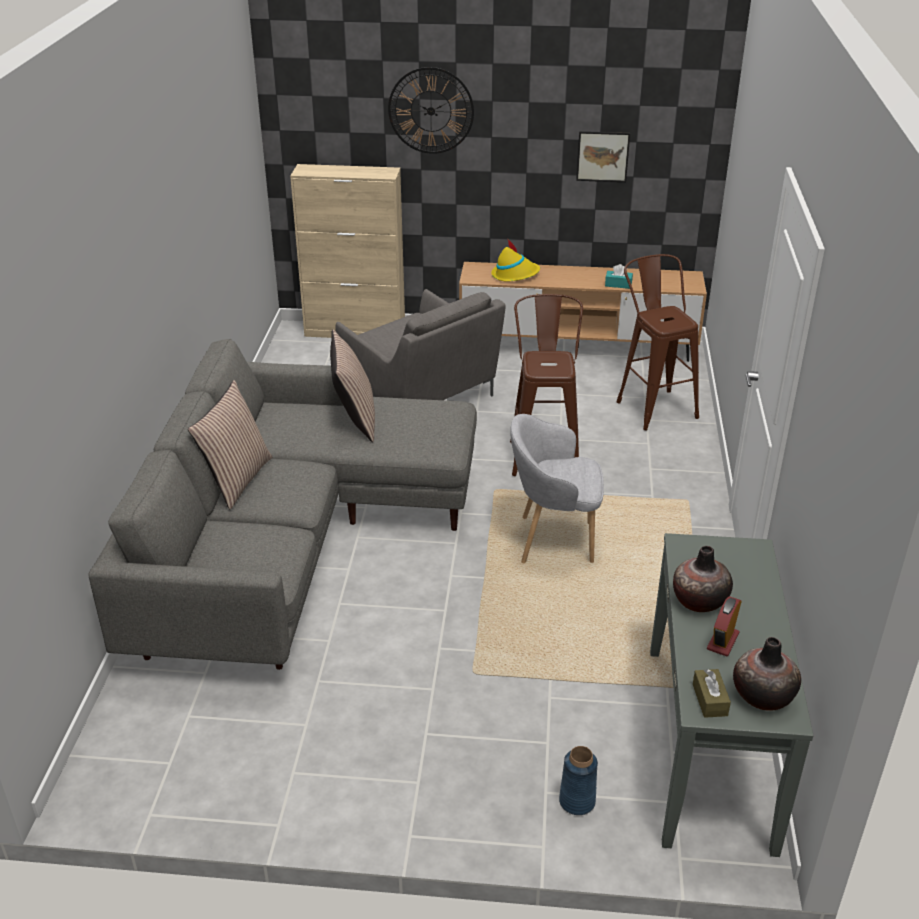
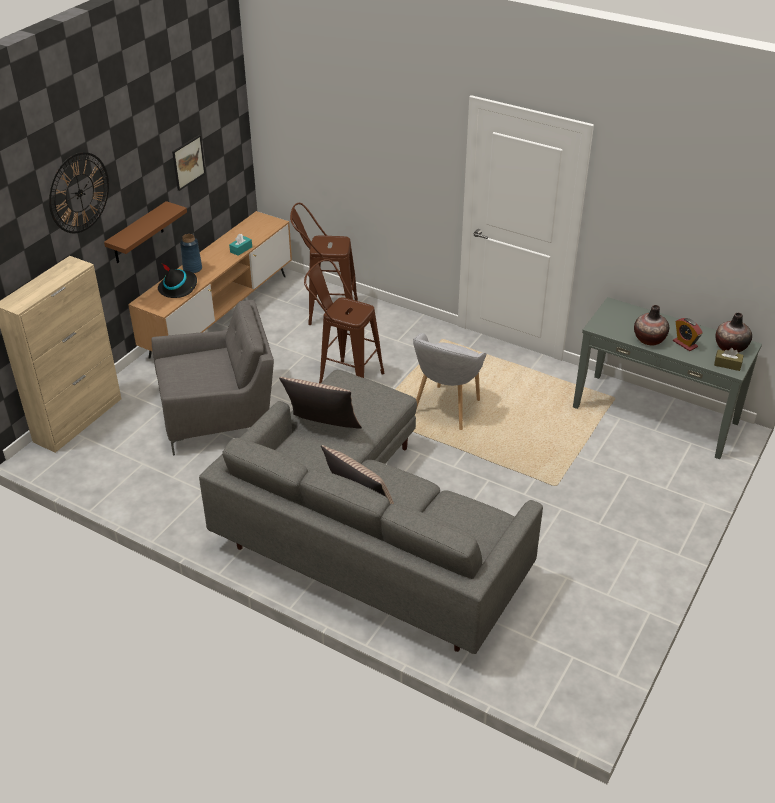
camera: 65 degrees left, 5 degrees up
(502, 196) = (138, 233): none -> brown shelf
(515, 275) = (178, 287): yellow hat -> black hat
(577, 802) = (677, 479): blue vase -> blue vase (192, 269)

